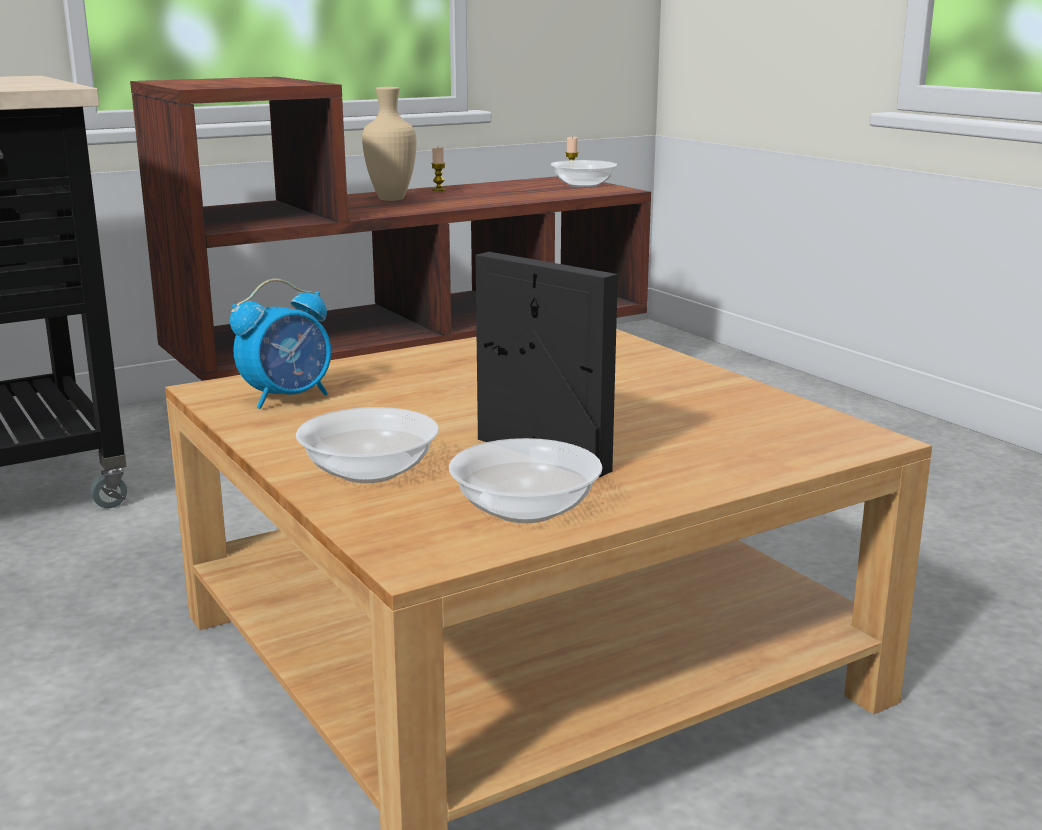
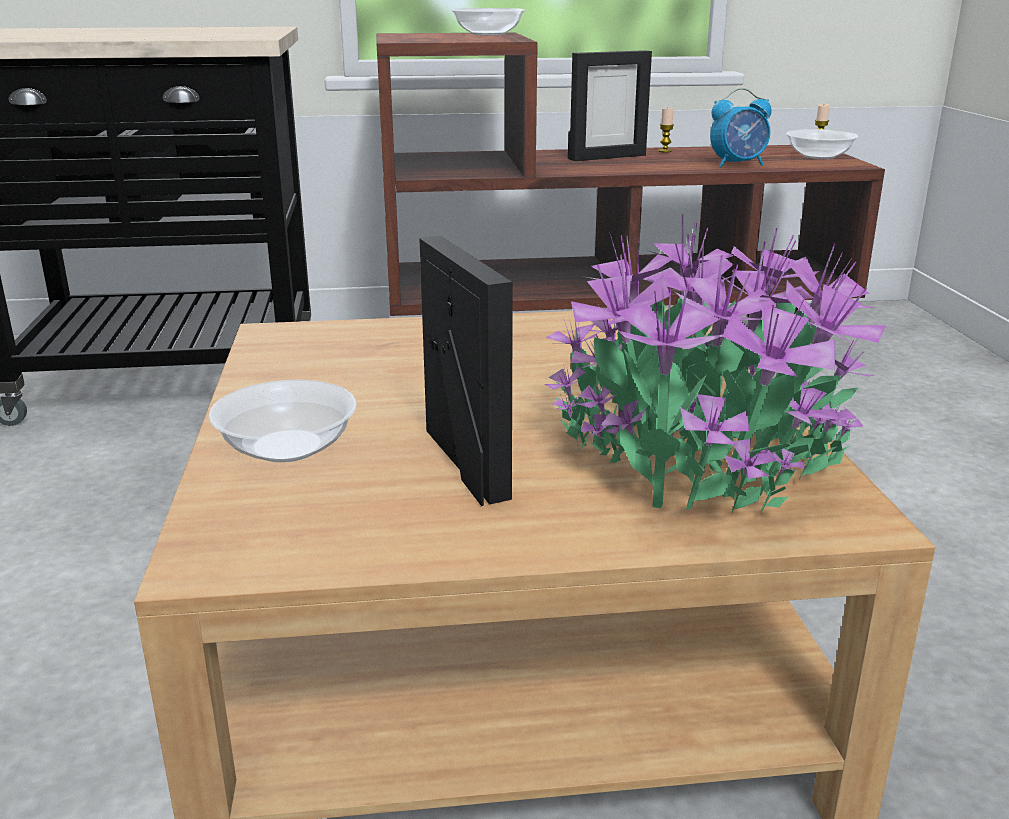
camera: 25 degrees right, 5 degrees up
(288, 398) = (319, 352): alarm clock -> alarm clock (738, 164)
(391, 199) = (607, 157): beige vase -> picture frame
(526, 509) = (372, 528): bowl -> bowl (488, 34)
(719, 422) = (697, 460): none -> potted plant

